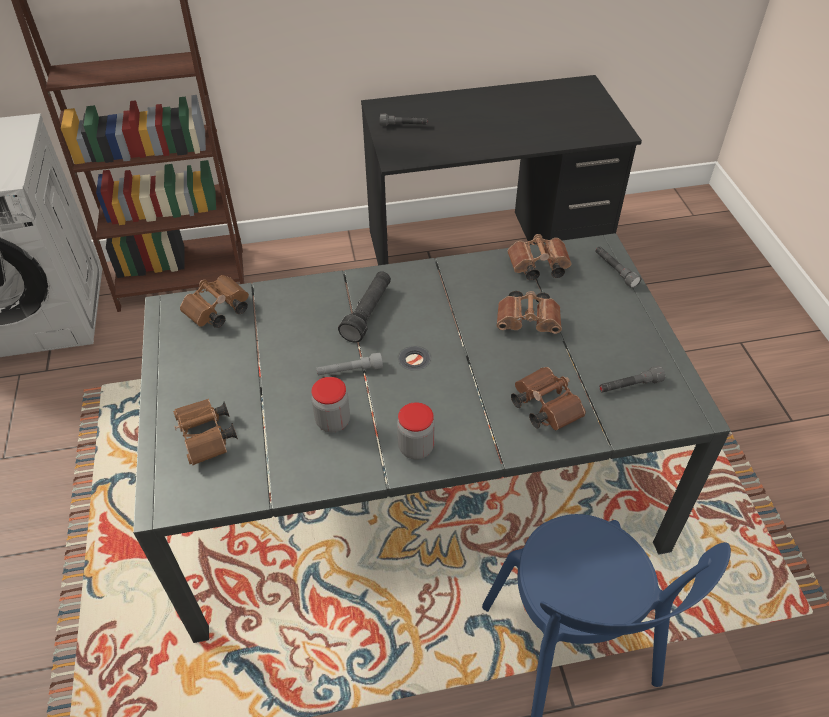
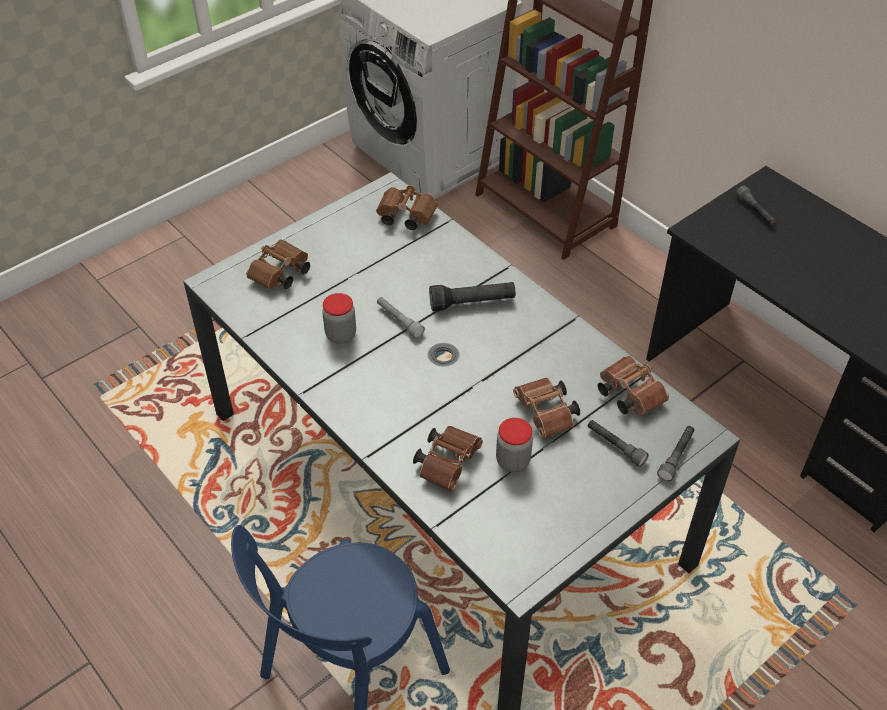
camera: 60 degrees right, 0 degrees up
(416, 447) = (347, 395): jar -> jar (513, 461)
(629, 386) = (519, 518): grey flashlight -> grey flashlight (615, 446)

